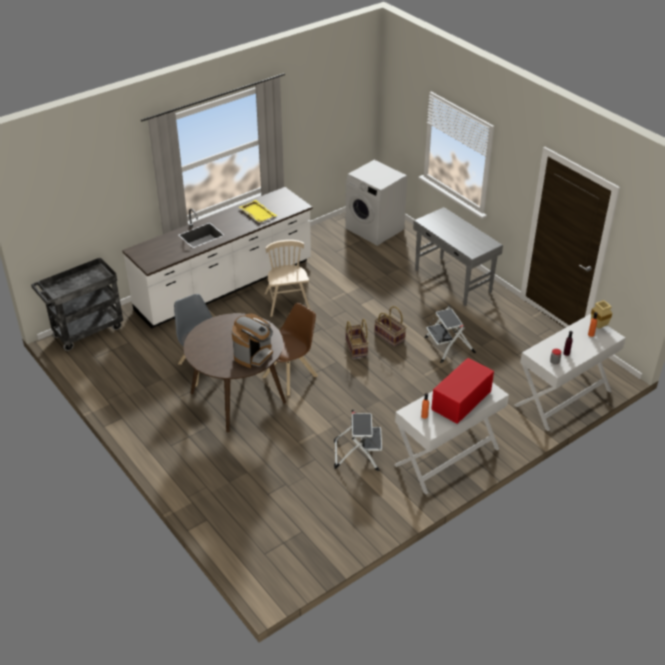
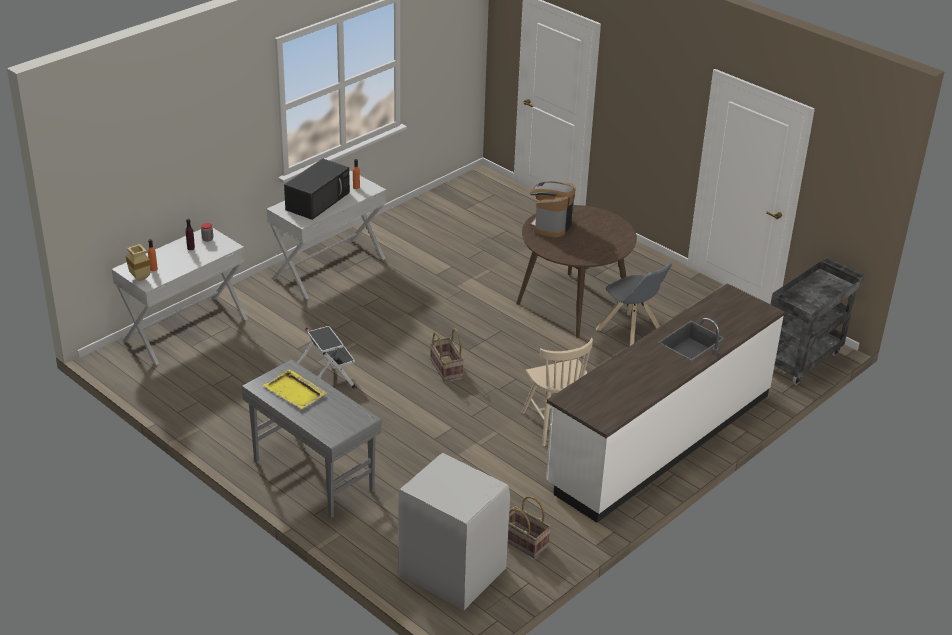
camera: 170 degrees right, 5 degrees down
(257, 212) = (628, 382): yellow tray -> yellow tray (295, 391)
(291, 375) = (519, 331): brown chair -> none
(357, 453) = (424, 265): step ladder -> none
(390, 336) = (403, 385): basket -> basket (523, 542)
(461, 401) = (318, 200): red microwave -> black microwave

